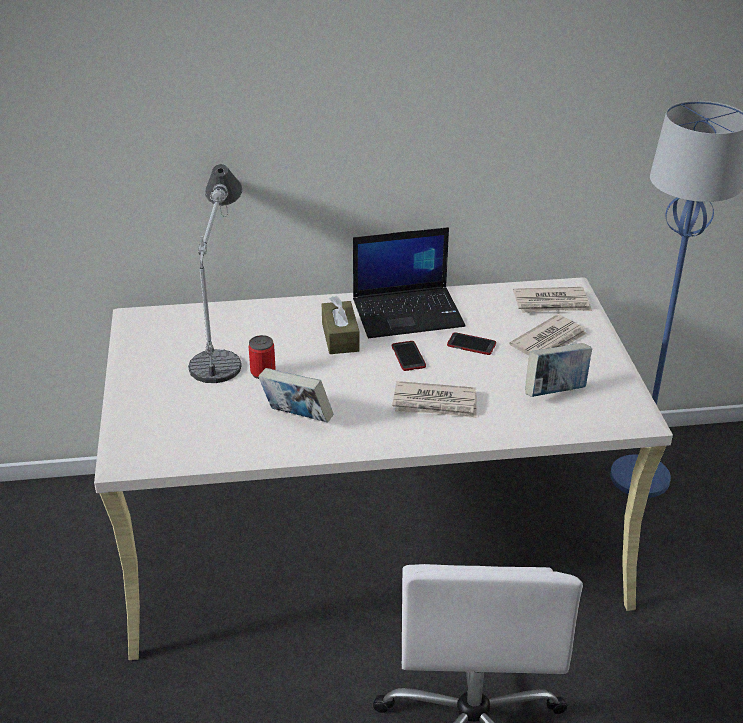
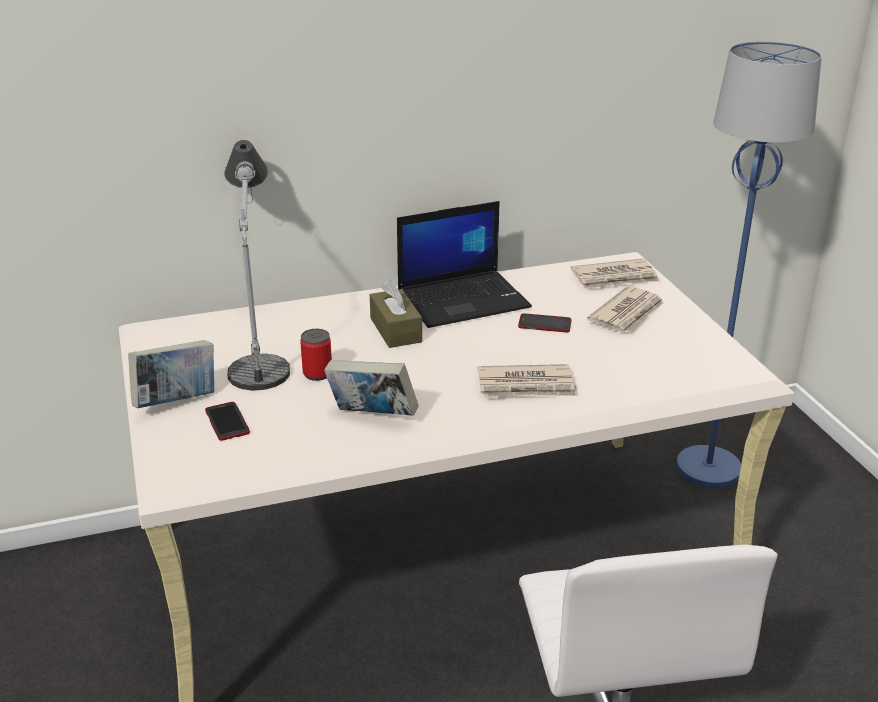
camera: 10 degrees left, 5 degrees down
(408, 357) = (479, 342): phone -> phone (227, 422)
(555, 392) = (654, 362): book -> book (177, 402)

